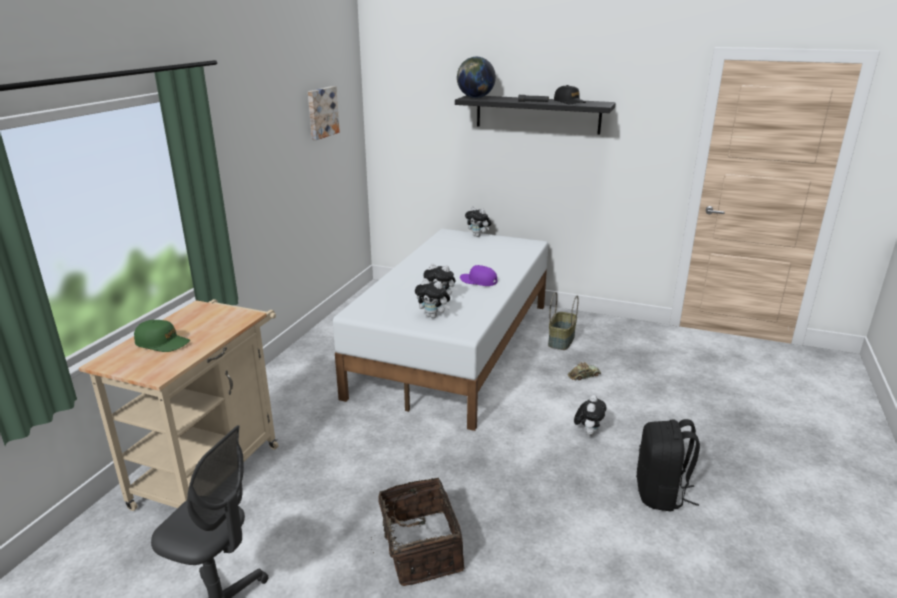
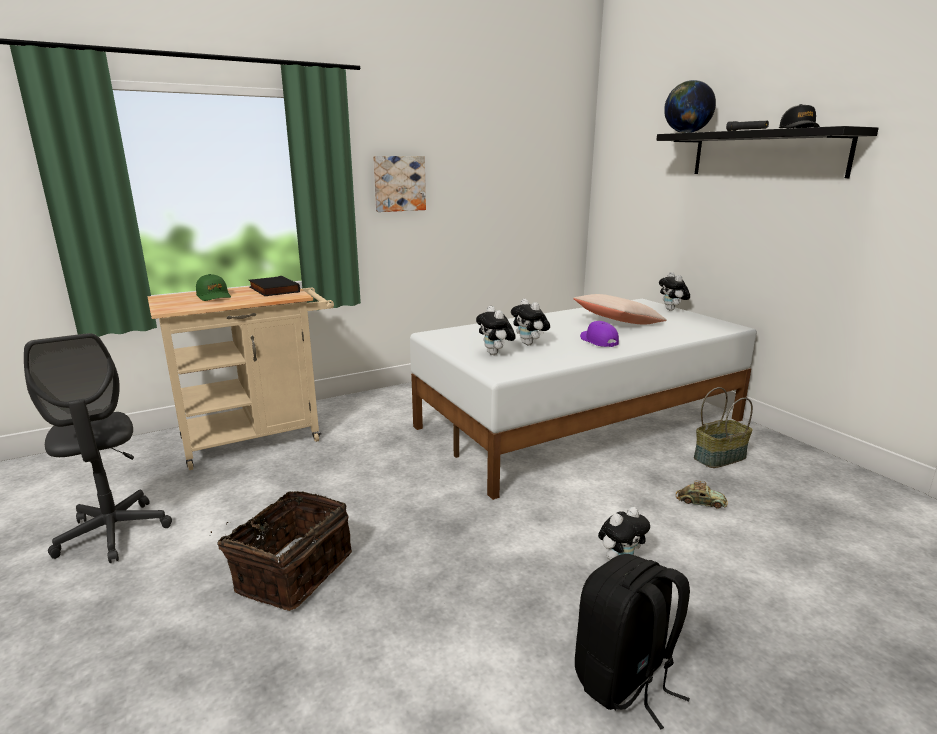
camera: 40 degrees right, 5 degrees down
(204, 316) = (272, 290): none -> black book
(321, 112) = (521, 150): picture -> picture (399, 183)
(463, 259) = (618, 322): none -> beige pillow

